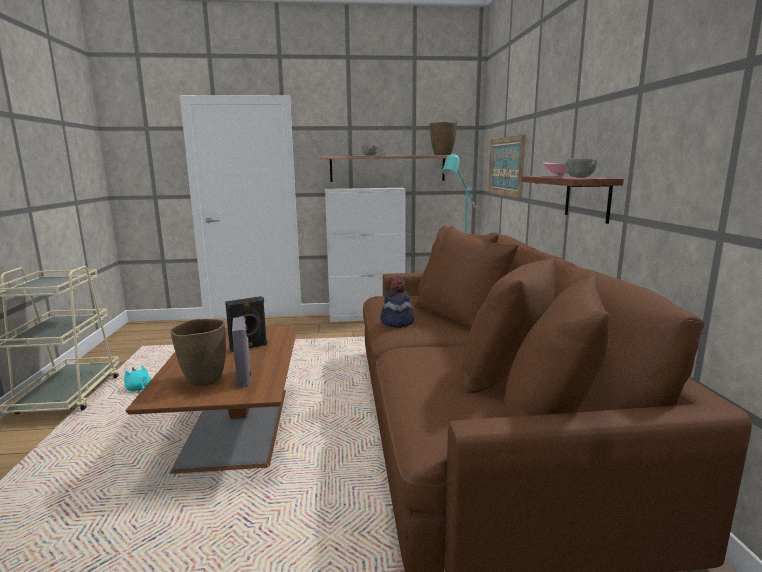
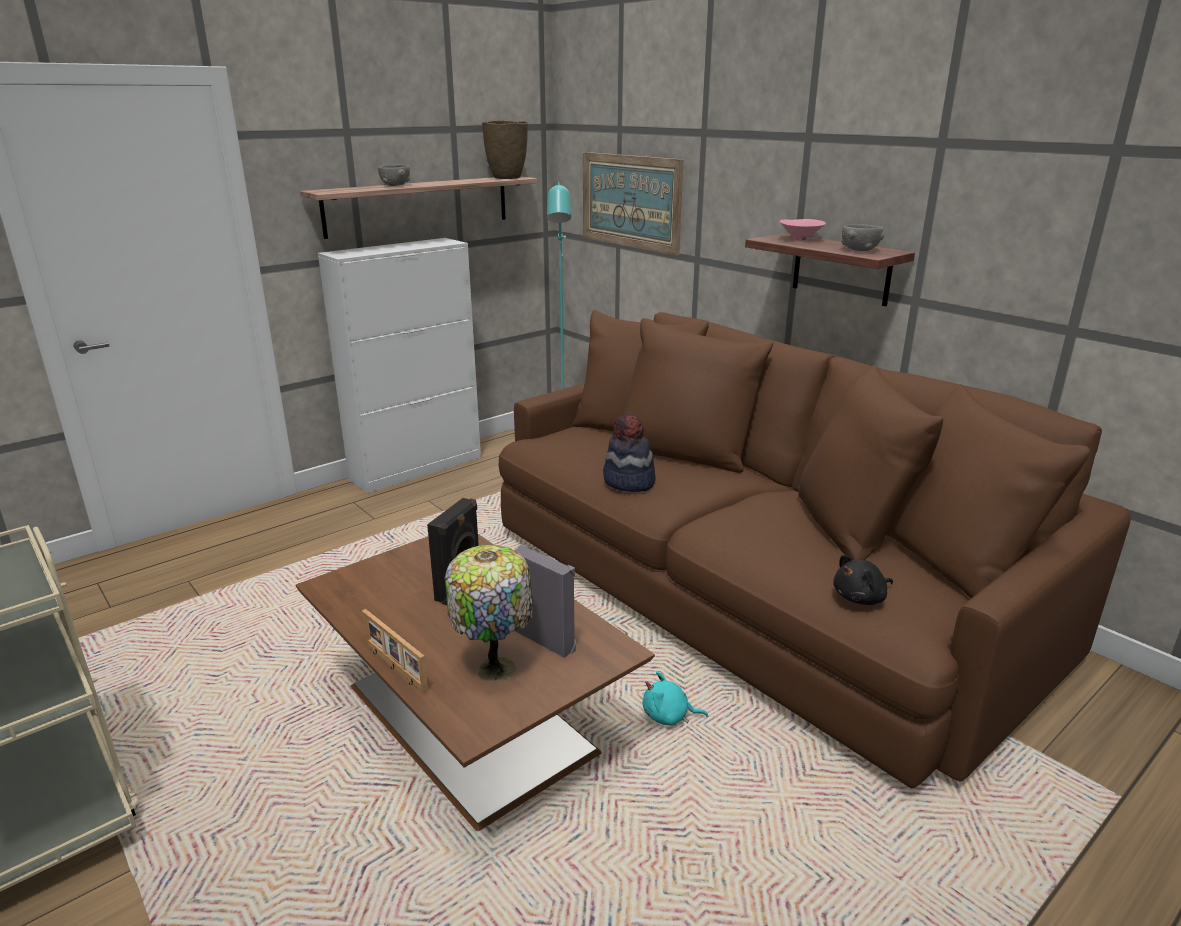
camera: 35 degrees left, 10 degrees up
(139, 389) = (190, 732): turquoise plush toy -> turquoise plush toy (669, 716)
(169, 367) = (394, 668): none -> picture frame
(204, 380) = (494, 667): brown vase -> table lamp
(428, 410) = (861, 598): none -> black plush toy

